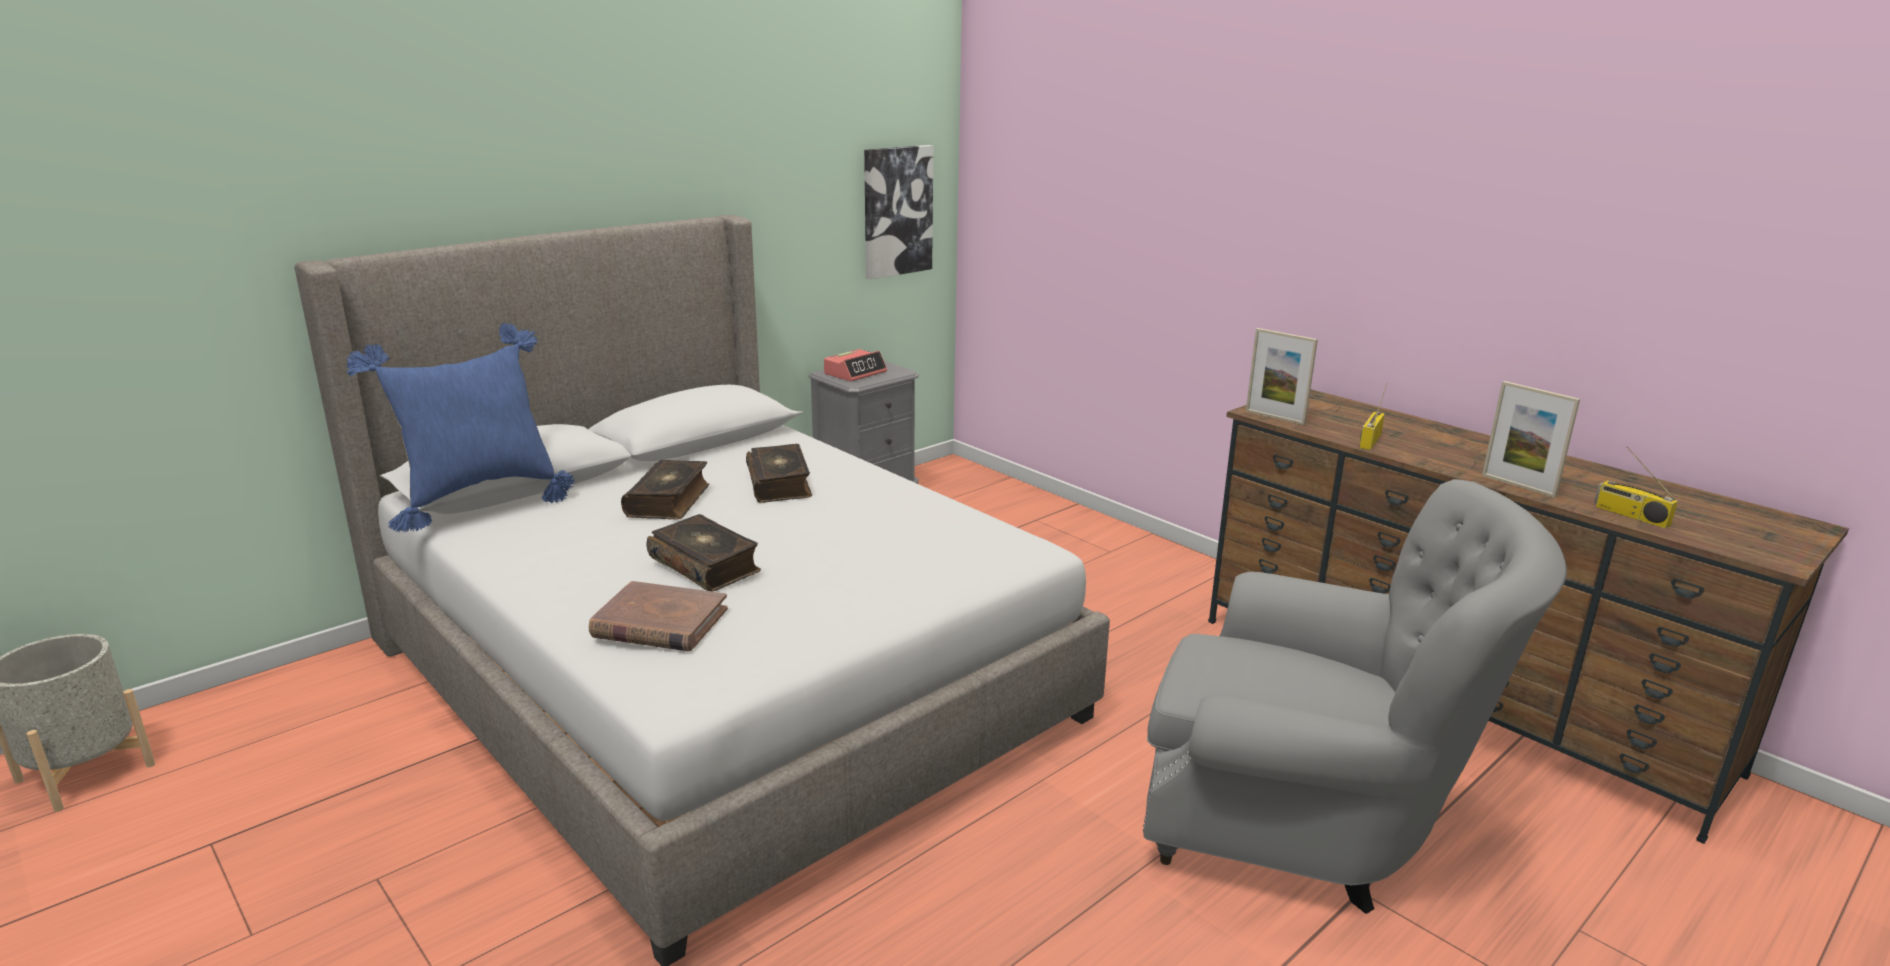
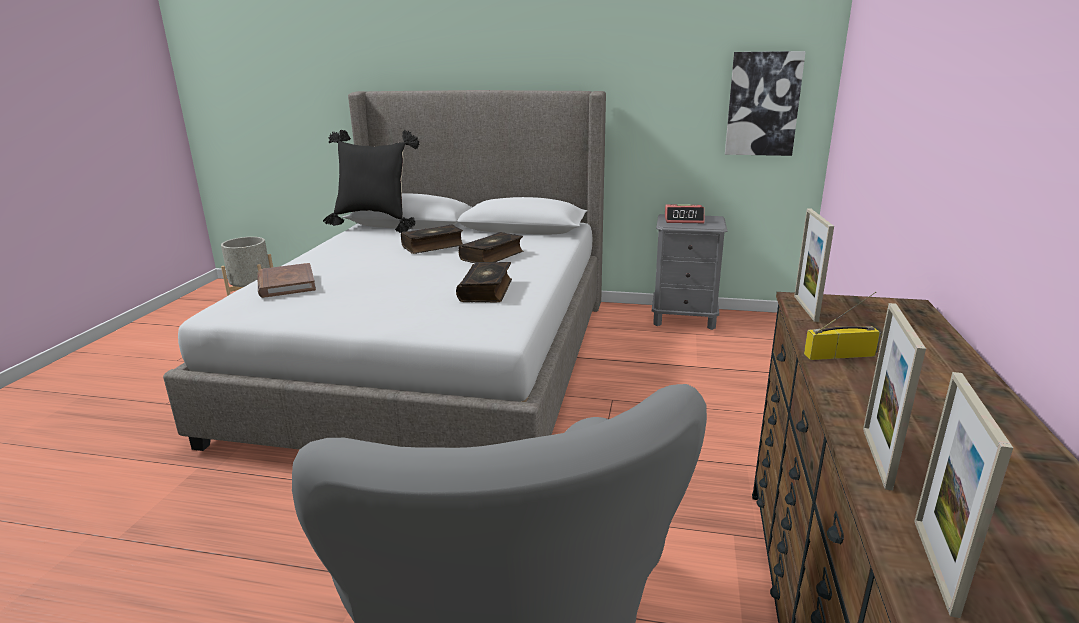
camera: 55 degrees right, 0 degrees up
(479, 509) = (376, 227): blue pillow -> black pillow
(706, 565) = (362, 272): book -> book (487, 290)
(1630, 515) = (935, 565): radio -> picture frame

